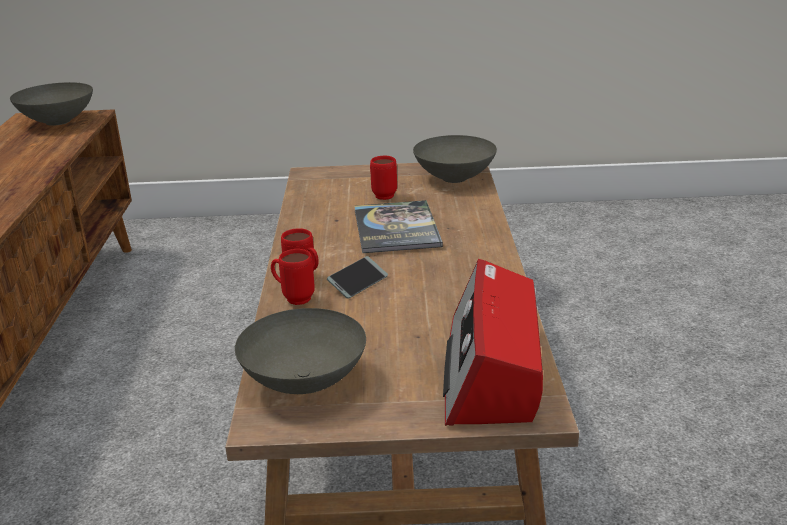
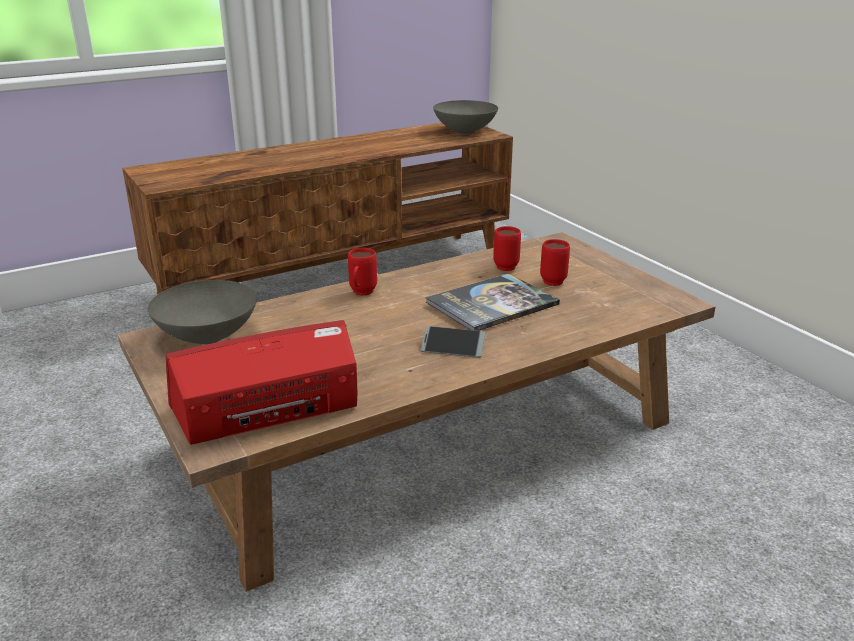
camera: 60 degrees right, 0 degrees up
(293, 298) = (327, 298): red mug -> red mug (505, 265)
(358, 283) = (373, 315): phone -> phone (453, 348)
(453, 178) = (640, 301): grey bowl -> none

